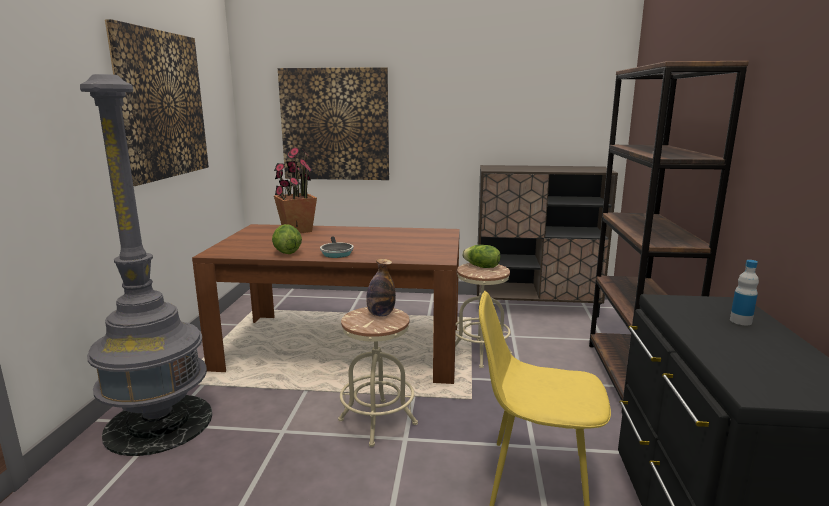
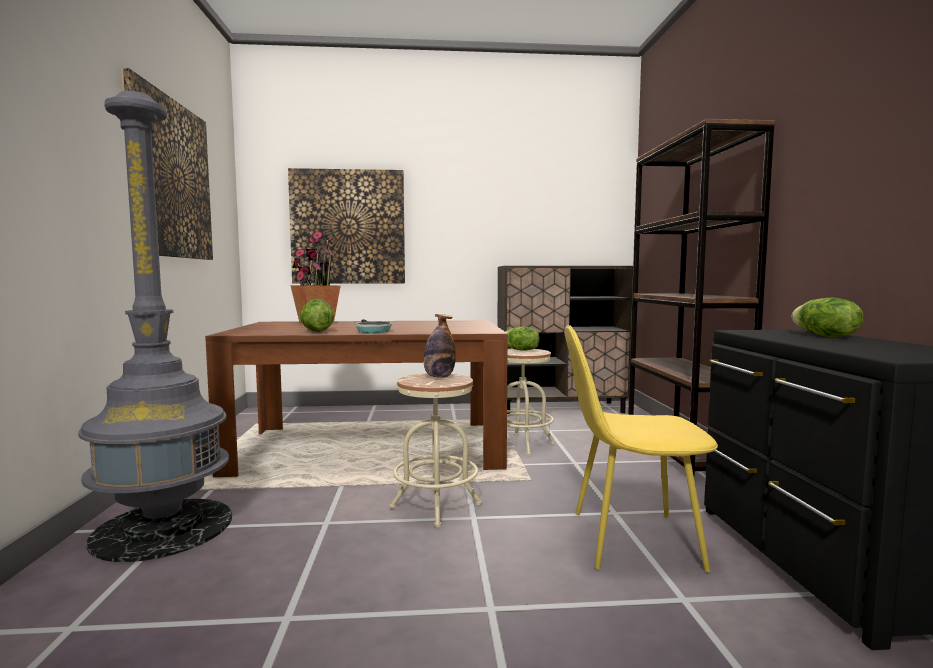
camera: 10 degrees left, 10 degrees down
(740, 321) = (824, 336): bottle -> lettuce

